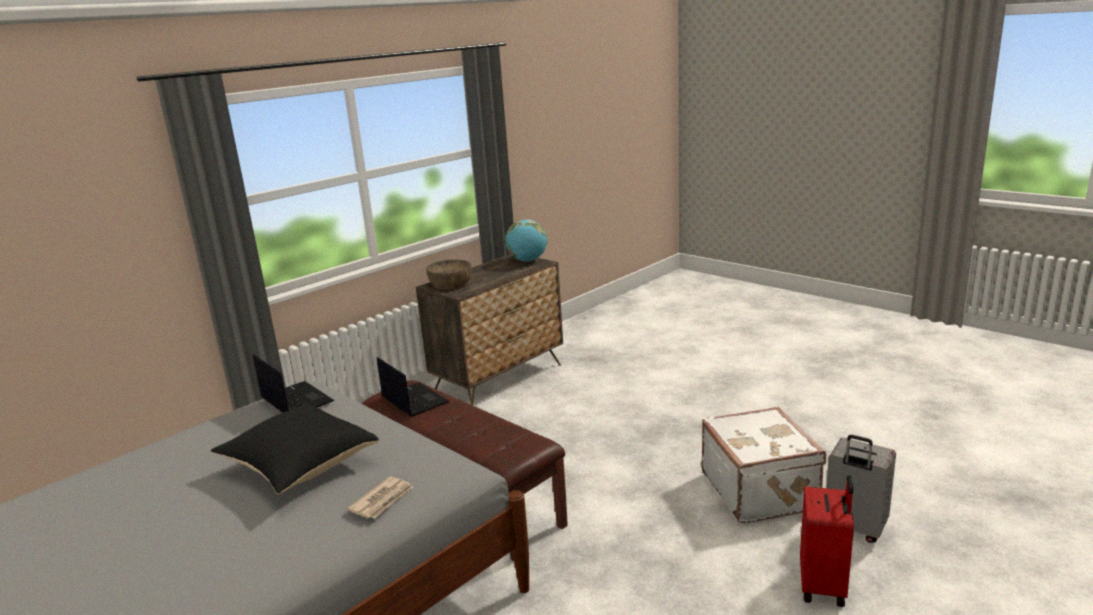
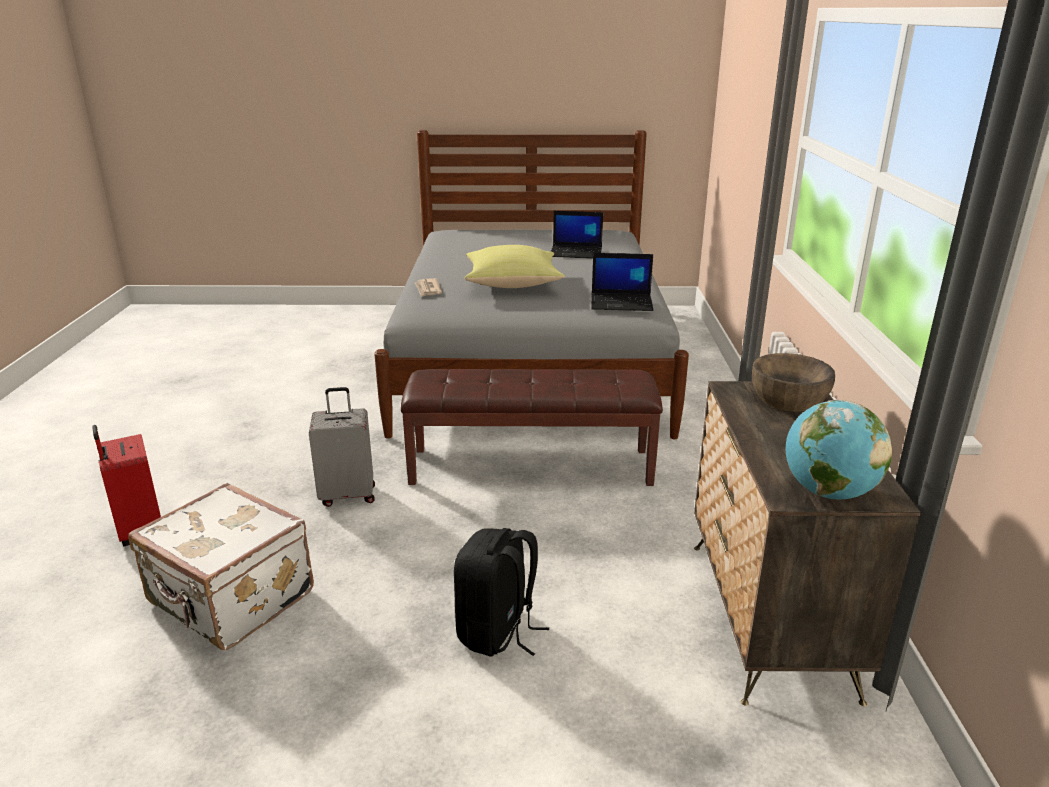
camera: 135 degrees right, 5 degrees up
(298, 467) = (513, 284): black pillow -> yellow pillow
(413, 400) = (599, 380): laptop -> laptop (576, 252)
(621, 417) = (498, 632): none -> black backpack
(854, 528) = (105, 599): grey suitcase -> grey suitcase (348, 495)

